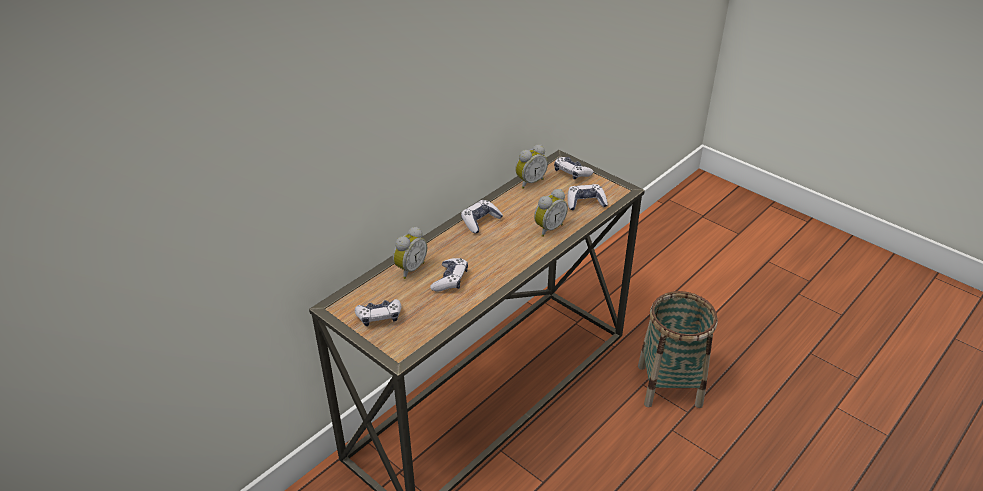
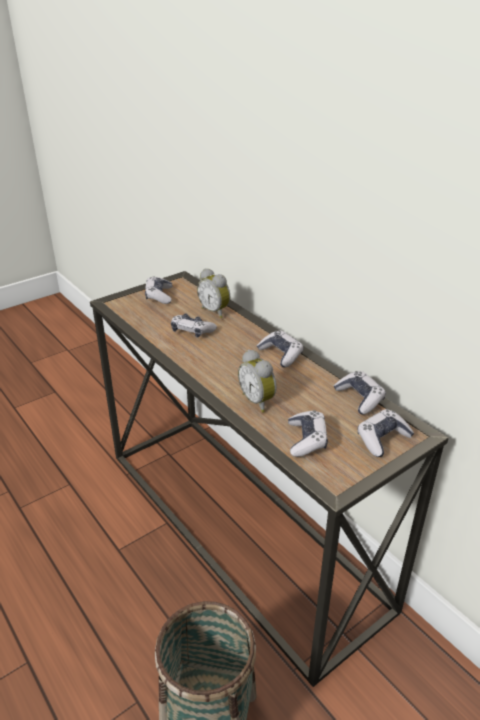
camera: 100 degrees right, 5 degrees down
(529, 182) = (359, 398): alarm clock -> game controller

